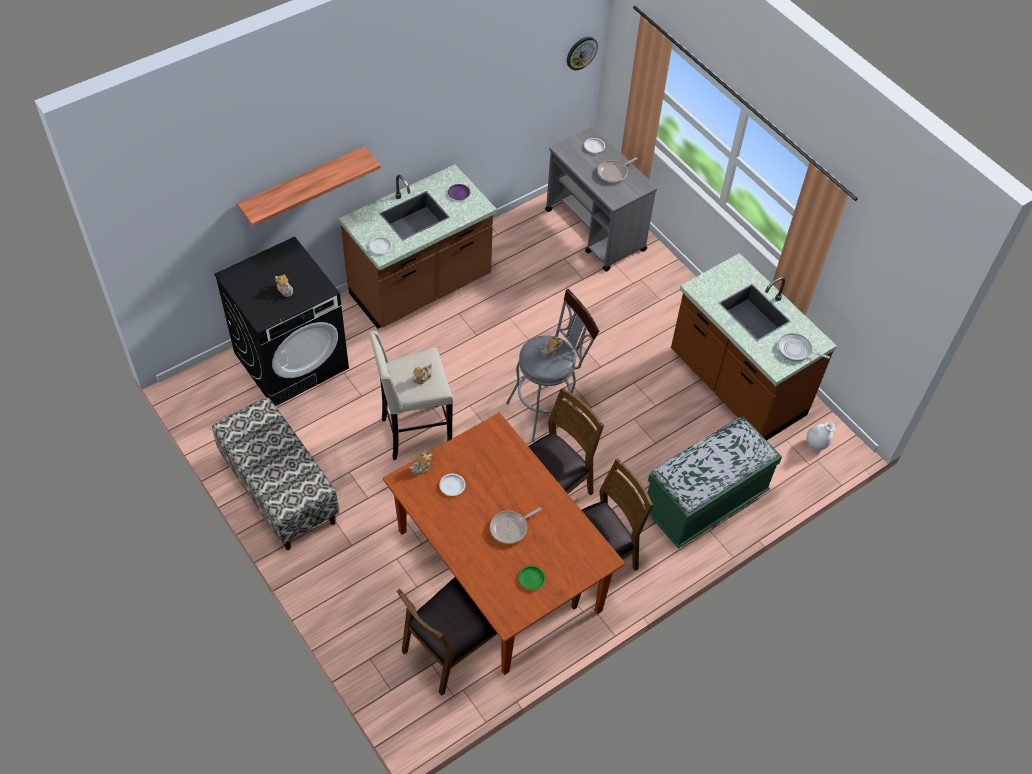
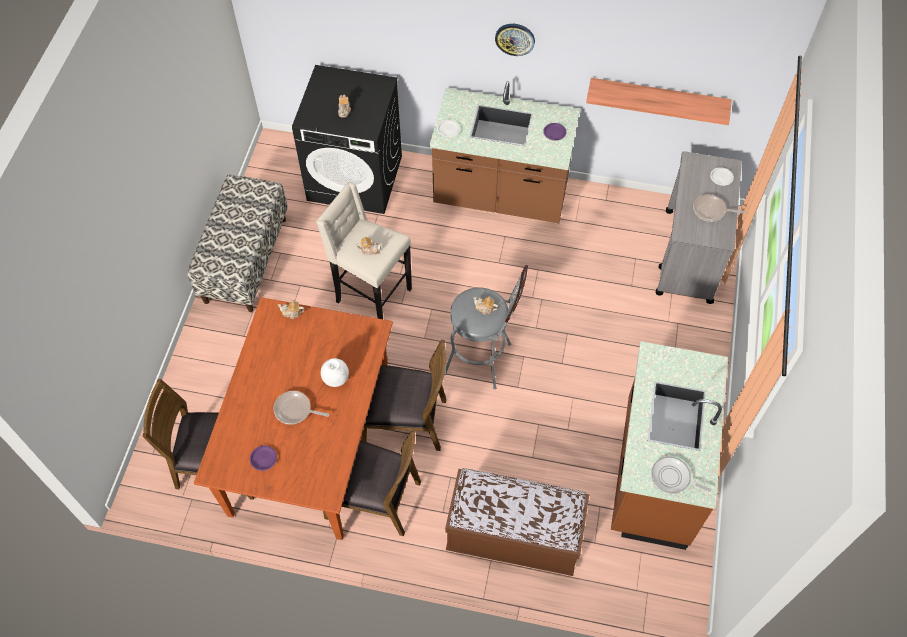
camera: 50 degrees right, 5 degrees up
(303, 185) = (414, 36): shelf -> shelf (658, 99)
(452, 486) = (295, 344): white plate -> none
(531, 579) = (263, 459): green plate -> purple plate
(581, 52) = (757, 80): wall clock -> wall clock (515, 39)
(704, 502) = (513, 537): green bench -> brown bench
(796, 350) = (673, 478): frying pan -> frying pan turned 45 degrees counterclockwise
(816, 444) = (662, 580): white vase -> white vase (336, 379)

